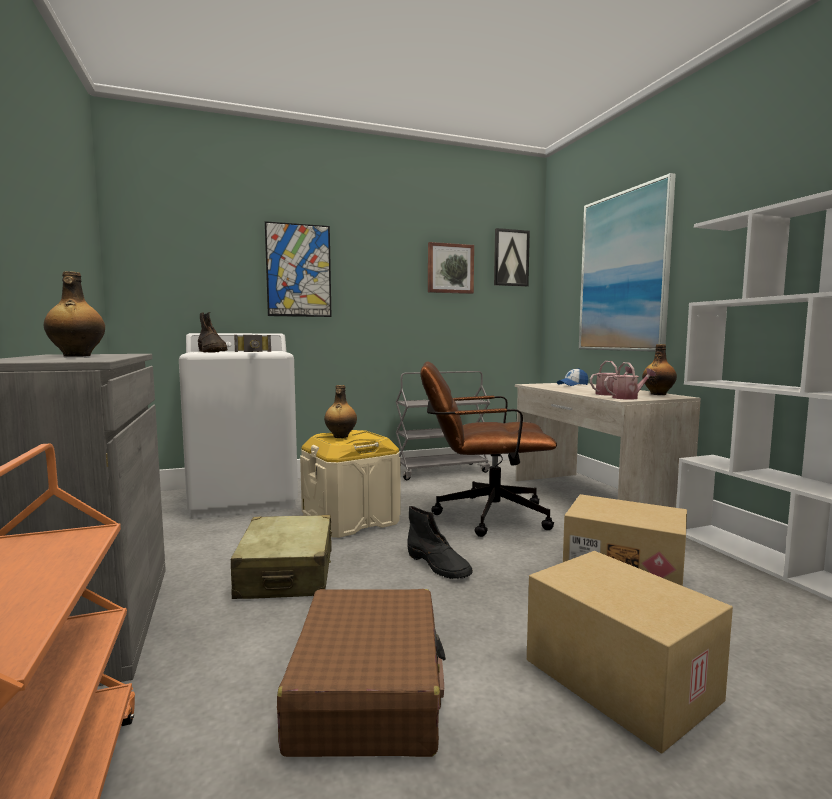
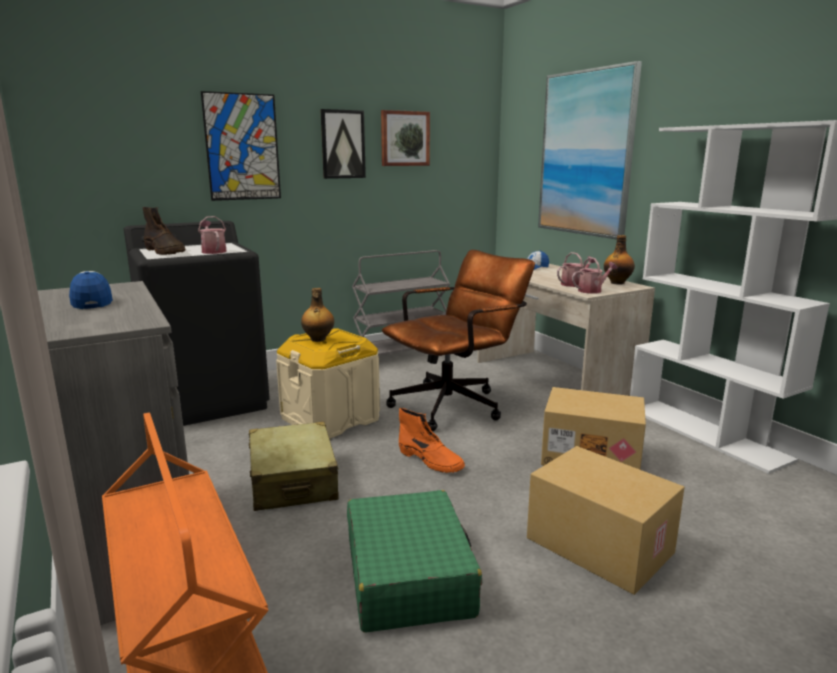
camera: 10 degrees left, 10 degrees up
(76, 356) = (92, 301): bottle -> cap
(244, 498) = (208, 400): white washing machine -> black washing machine
(254, 352) = (213, 251): hammer -> watering can
(368, 689) = (408, 575): brown suitcase -> green suitcase
(438, 565) = (431, 460): black boot -> orange boot
(482, 515) = (455, 404): brown office chair -> brown office chair turned 150 degrees clockwise
(511, 258) = (467, 124): picture -> picture (342, 144)

